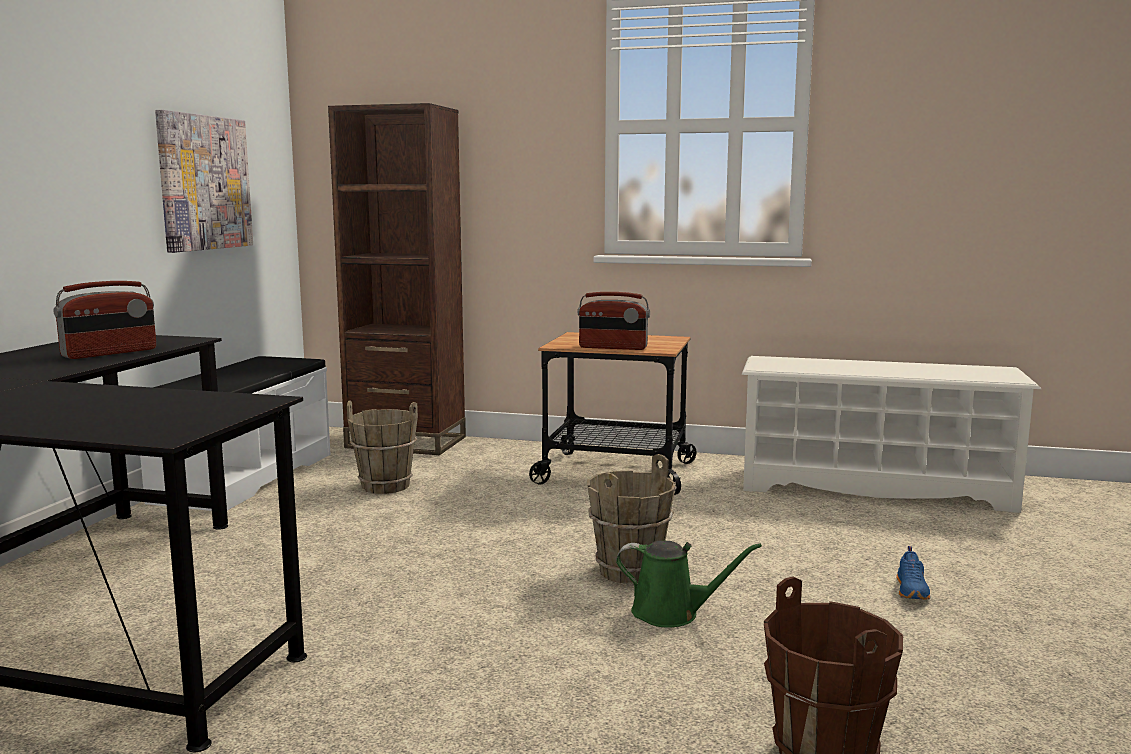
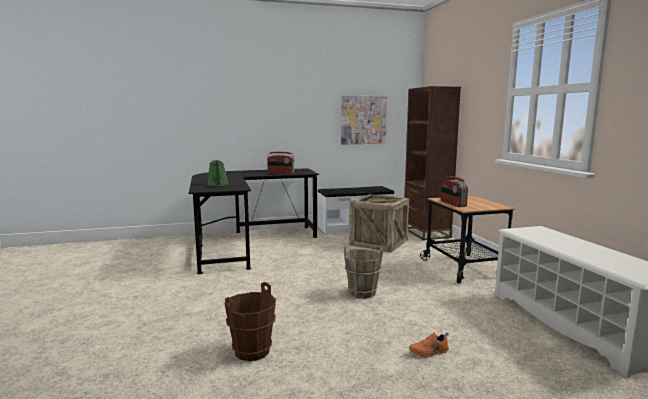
camera: 60 degrees right, 0 degrees up
(385, 486) = (379, 242): brown bucket -> crate
(672, 613) = (335, 307): green watering can -> green watering can (218, 184)
(912, 591) = (429, 352): blue shoe -> orange shoe

